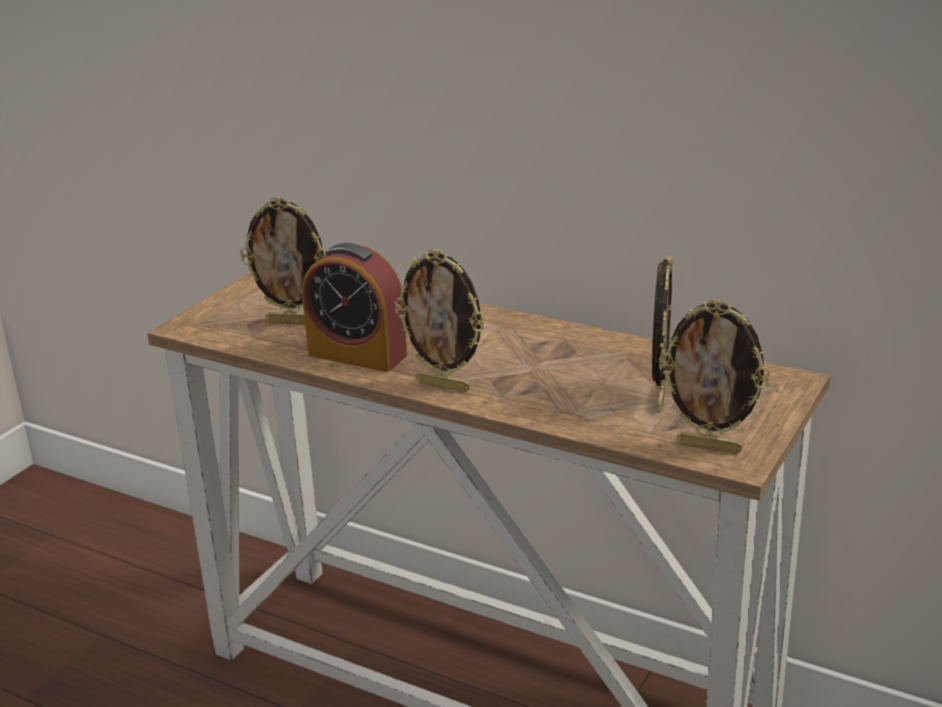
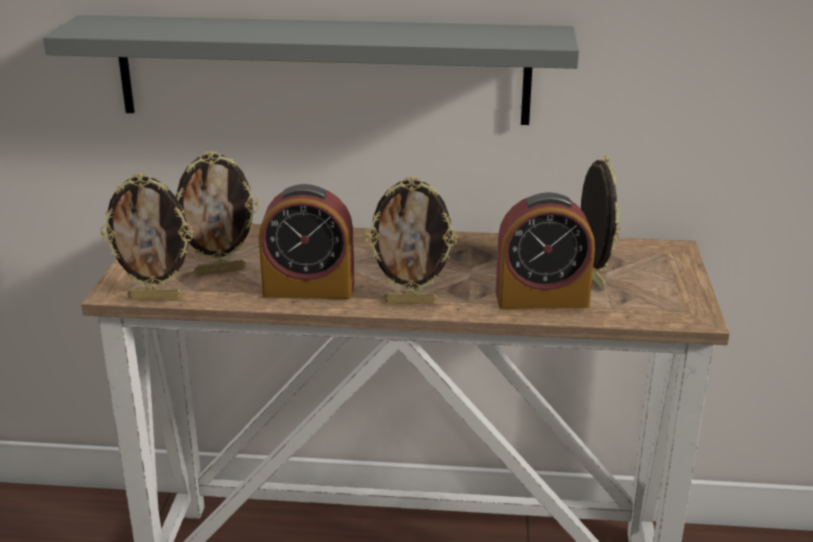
camera: 25 degrees left, 0 degrees up
(432, 123) = (322, 70): none -> grey shelf
(583, 408) = (542, 298): none -> alarm clock
(709, 447) = (665, 310): picture frame -> picture frame (156, 297)

